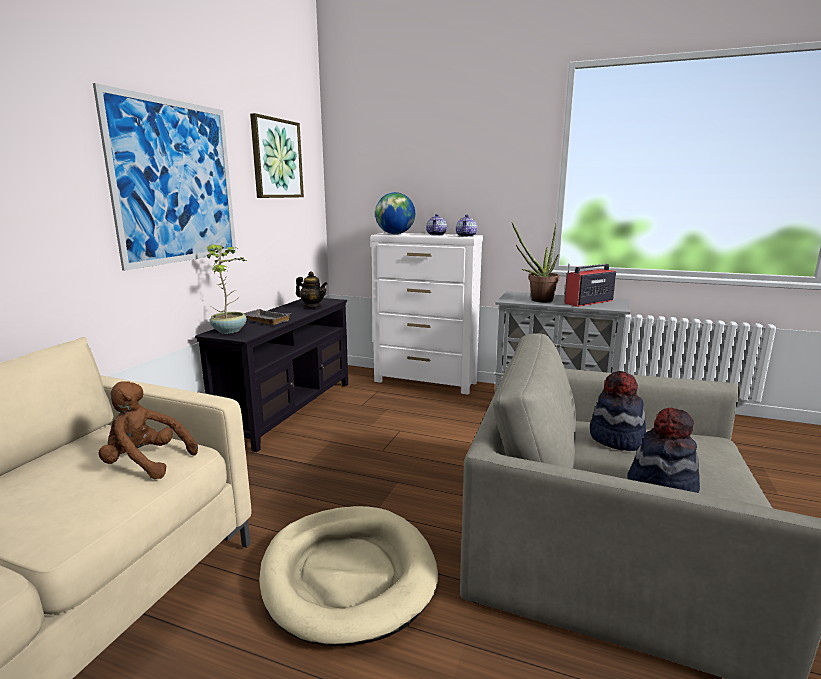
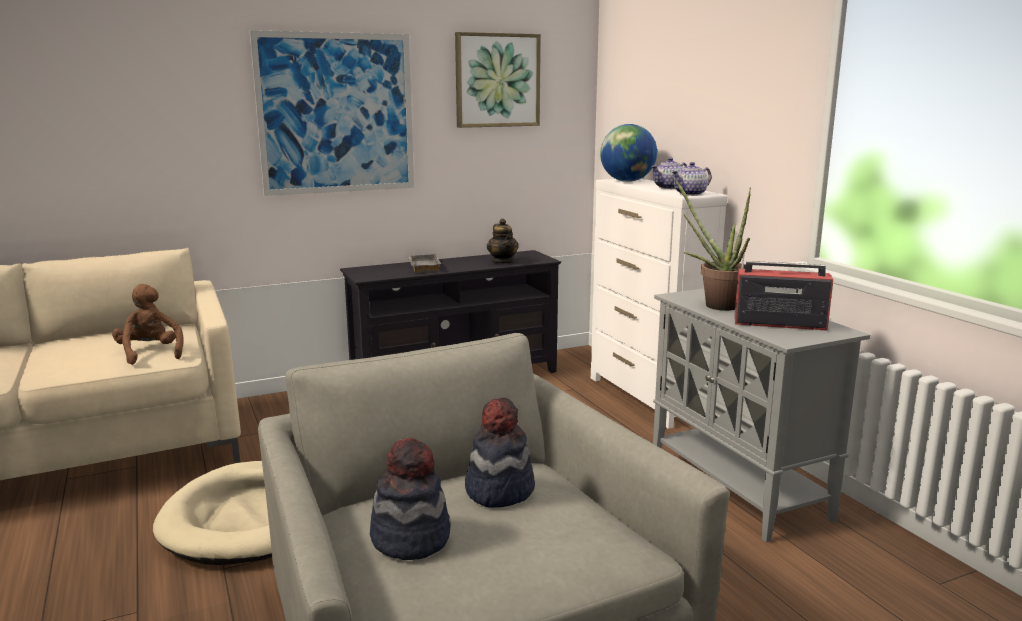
camera: 45 degrees right, 0 degrees up
(230, 330) = (372, 270): potted plant -> none

